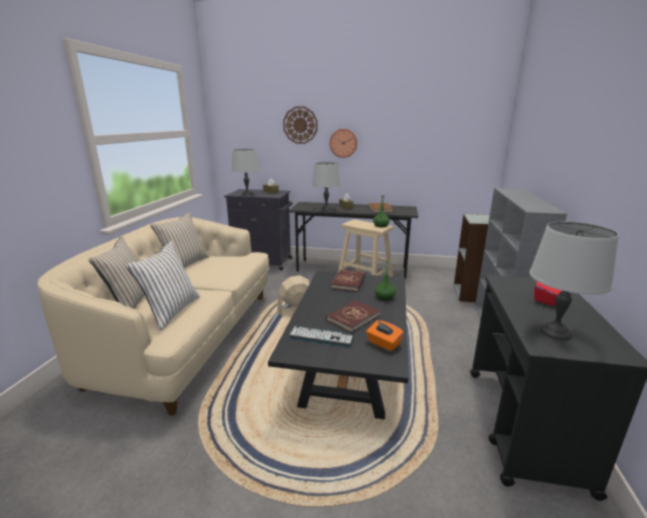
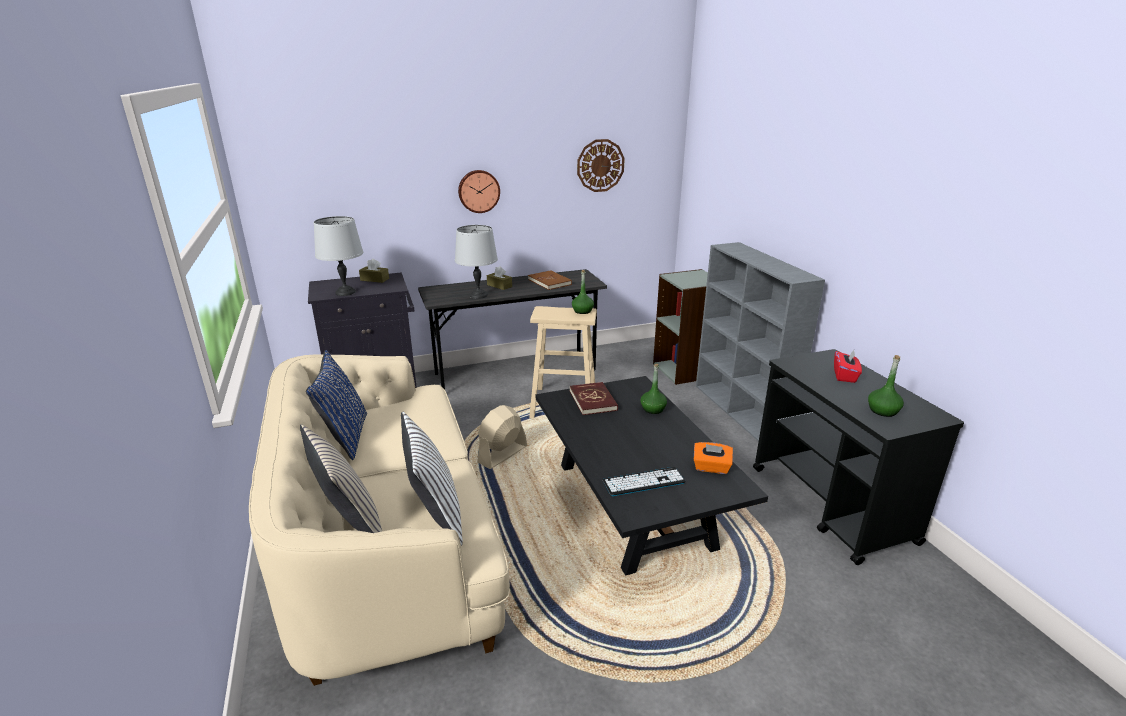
camera: 30 degrees left, 5 degrees up
(185, 264) = (345, 437): beige pillow -> blue pillow
(300, 125) = (408, 168): wall clock -> wall clock (600, 165)
(353, 317) = (649, 446): red book -> none
(555, 332) = (883, 411): grey table lamp -> green bottle

